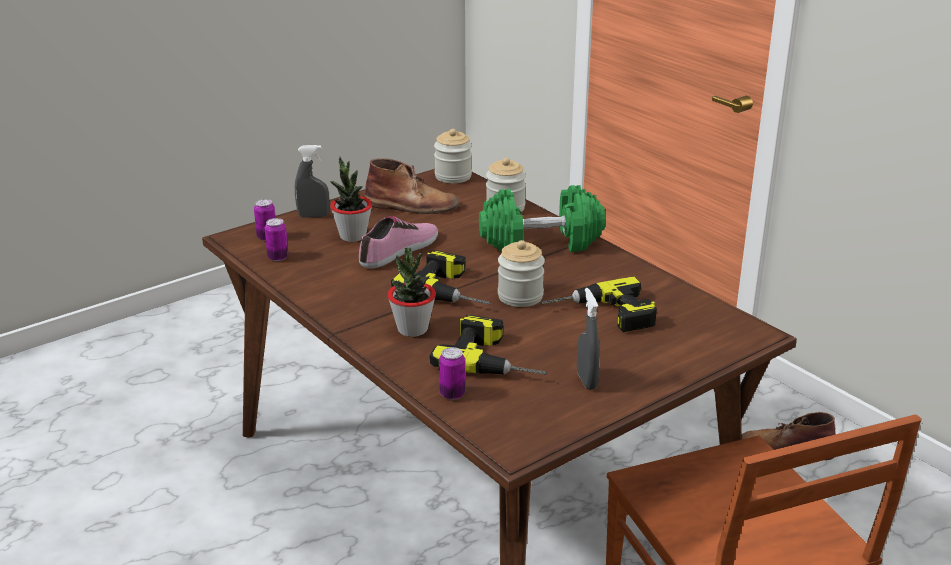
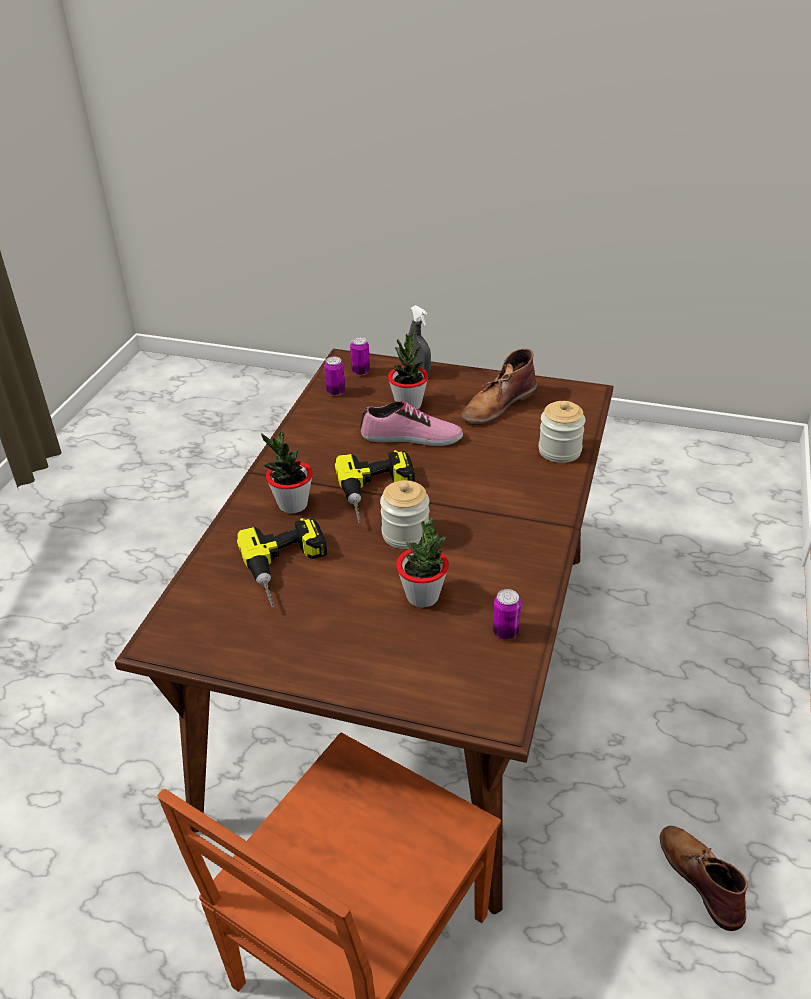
camera: 55 degrees right, 10 degrees up
(412, 205) = (497, 405): brown boot -> brown boot turned 75 degrees clockwise
(452, 394) = (213, 571): can -> can (505, 632)
(453, 176) = (580, 397): jar -> none
(541, 242) = (519, 500): green dumbbell -> none
(586, 380) = (299, 637): grey spray bottle -> none
(601, 315) = (423, 596): power drill -> potted plant

